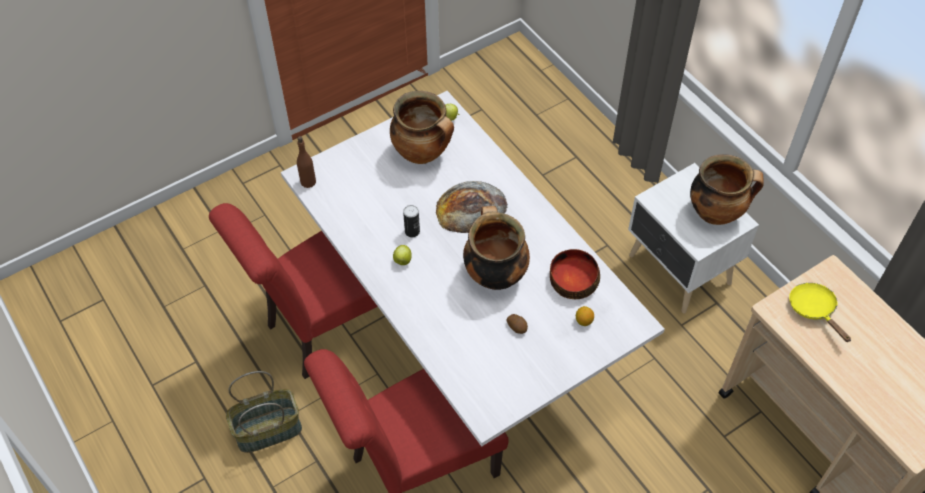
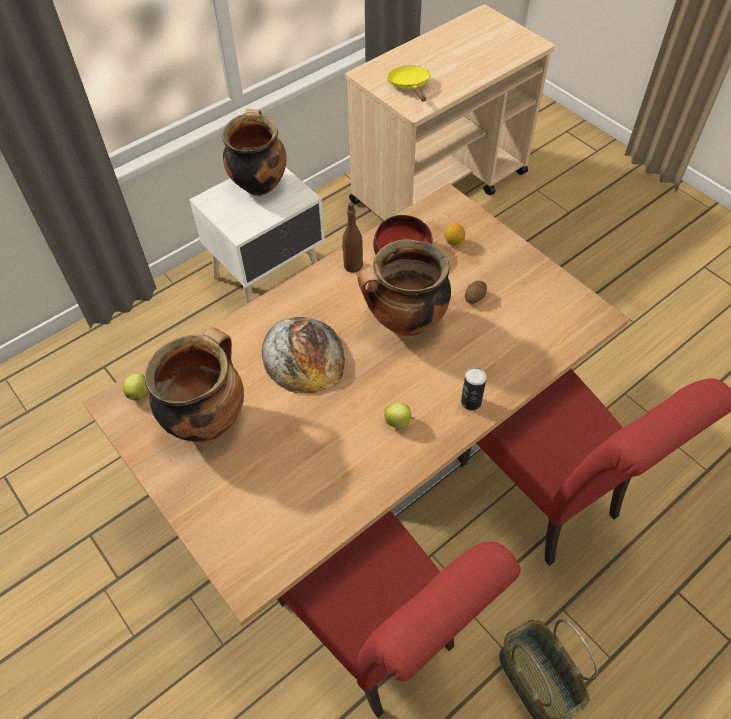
camera: 95 degrees left, 0 degrees up
(308, 181) = (262, 572): brown bottle -> brown bottle (352, 266)
(412, 231) = (348, 416): can -> can (471, 402)
(463, 336) = (367, 465): white dining table -> brown dining table
(814, 310) = (410, 86): yellow frying pan -> yellow frying pan turned 105 degrees clockwise

